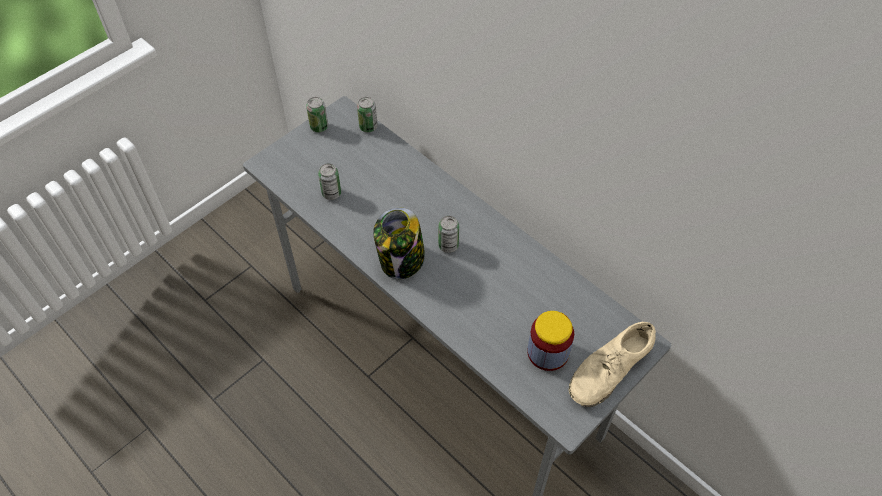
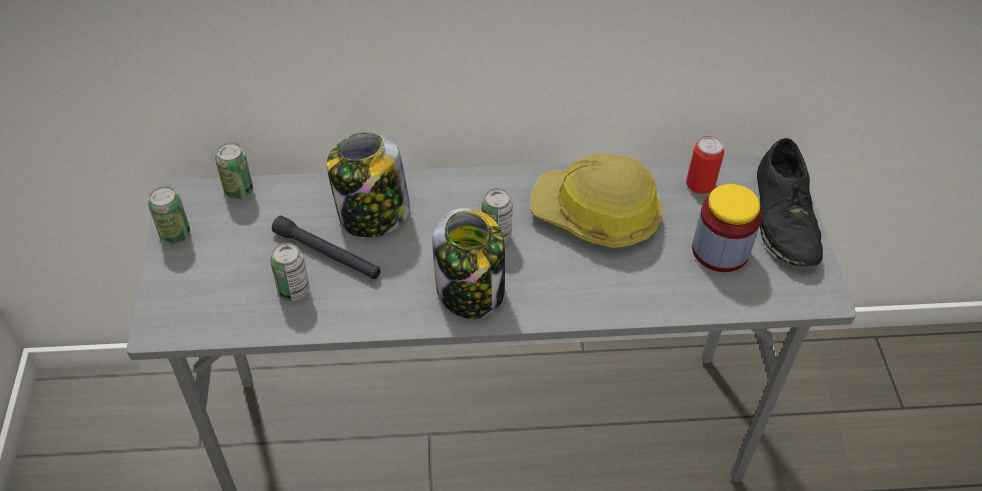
camera: 50 degrees left, 5 degrees down
(365, 188) = (327, 254): none -> black flashlight
(407, 187) = (372, 216): none -> jar
(511, 278) = (597, 215): none -> hard hat
(589, 311) = (700, 184): none -> can
(610, 369) = (785, 218): beige shoe -> black shoe

